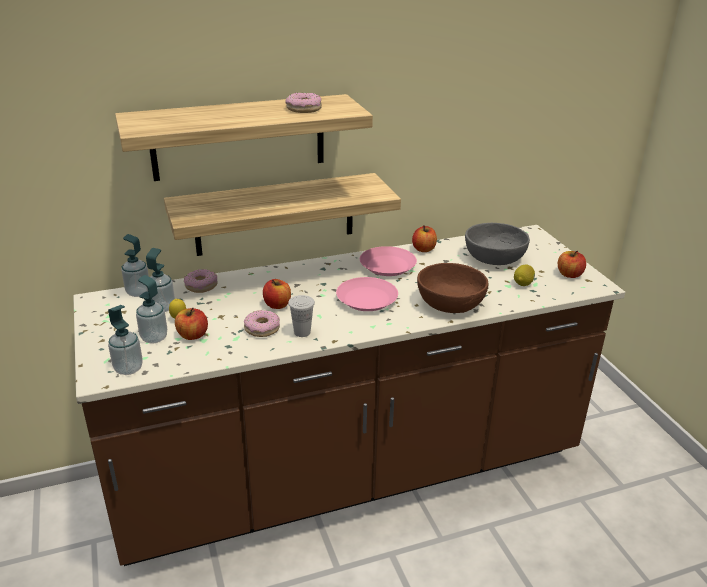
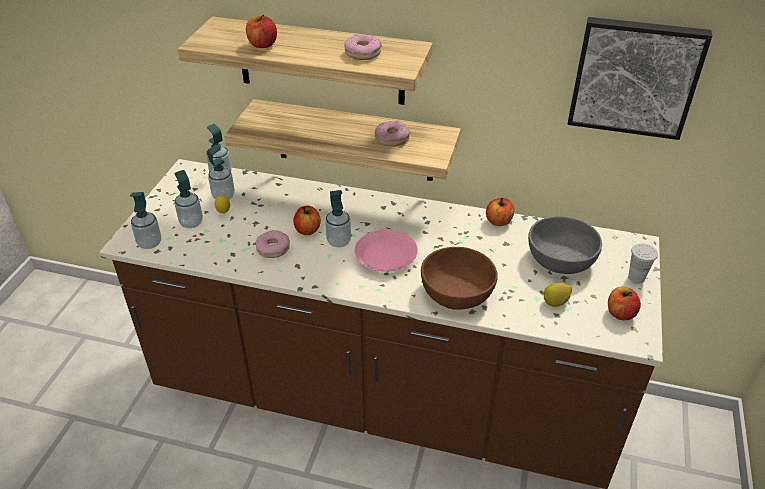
camera: 35 degrees right, 10 degrees up
(192, 335) = (218, 232): apple -> apple (262, 44)
(201, 286) = (270, 186): donut -> donut (392, 138)
(302, 332) = (299, 266): white cup -> white cup (636, 278)
(315, 303) = (339, 241): none -> soap dispenser
(387, 266) = (442, 227): pink plate -> none
(506, 90) = (635, 77): none -> picture

